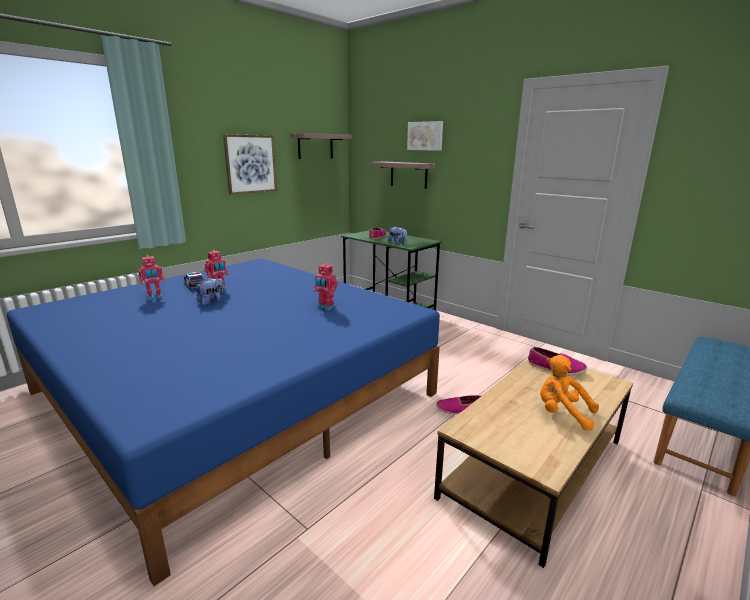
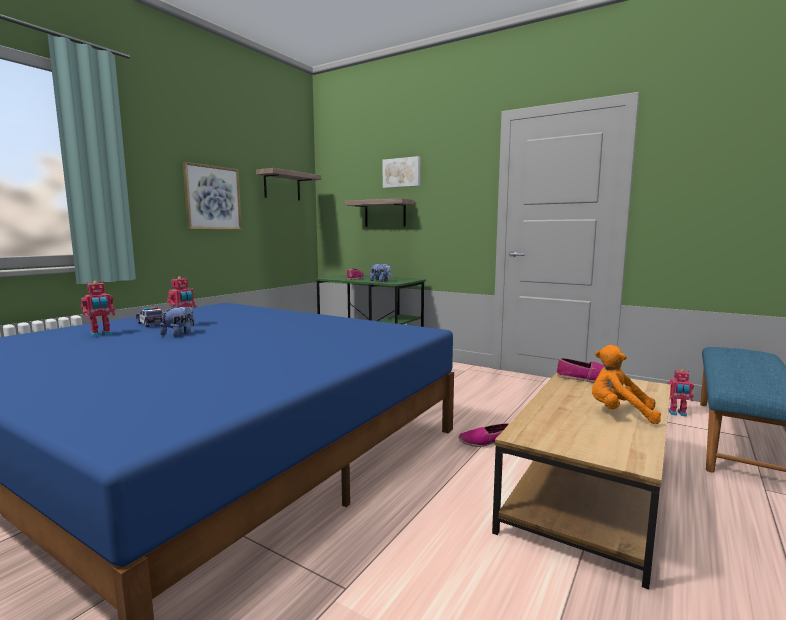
camera: 10 degrees left, 10 degrees down
(326, 307) = (323, 333): toy robot -> toy robot (677, 413)

